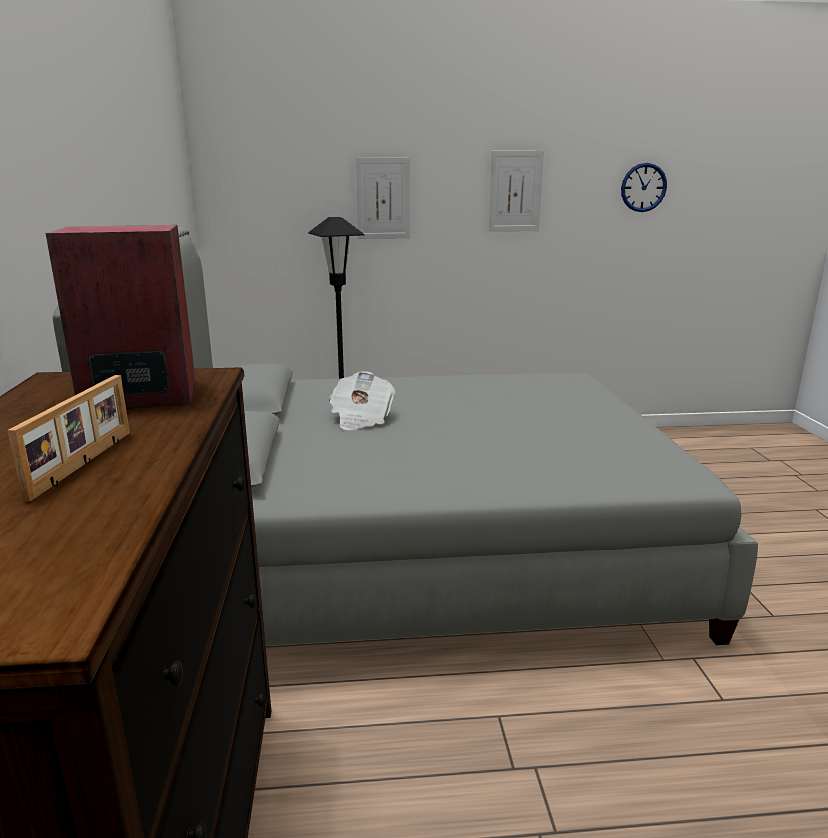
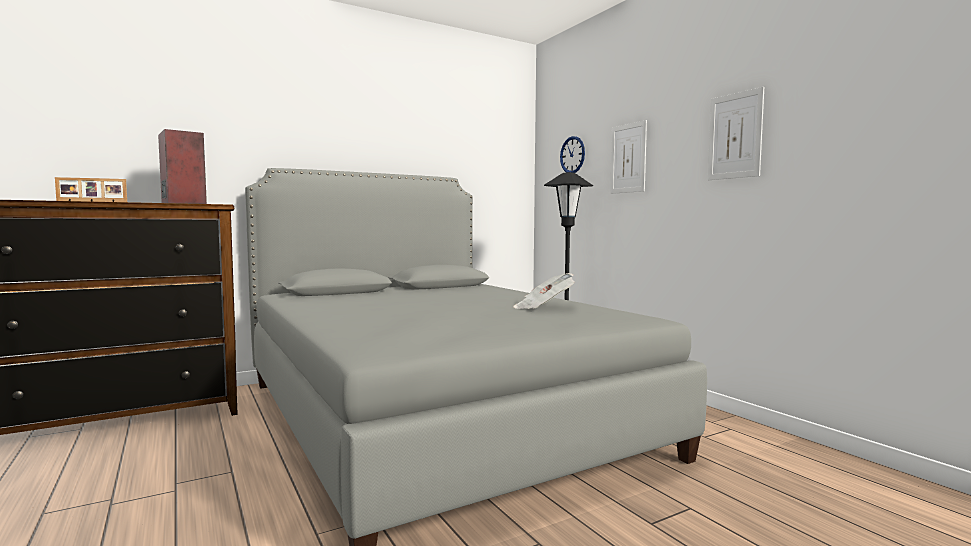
camera: 65 degrees right, 15 degrees down
(361, 418) = (429, 296): newspaper -> newspaper (543, 307)
(643, 187) = (907, 103): wall clock -> wall clock (572, 155)

